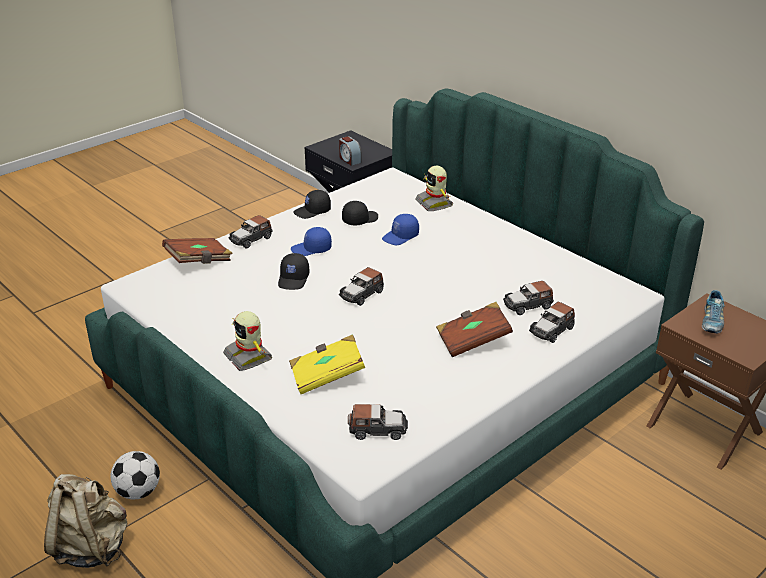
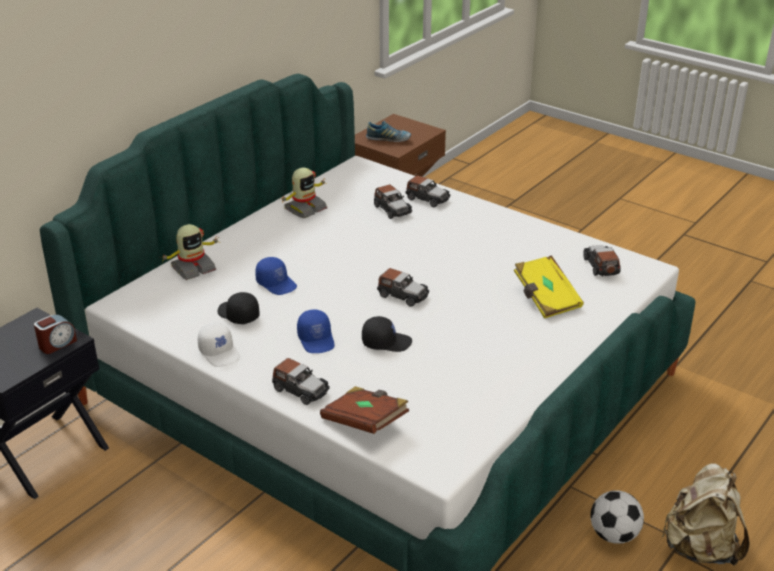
camera: 100 degrees left, 0 degrees up
(249, 356) = (539, 347): toy robot -> toy robot (305, 209)
(312, 211) = (220, 352): black cap -> white cap
(472, 340) = (458, 232): brown book -> none

